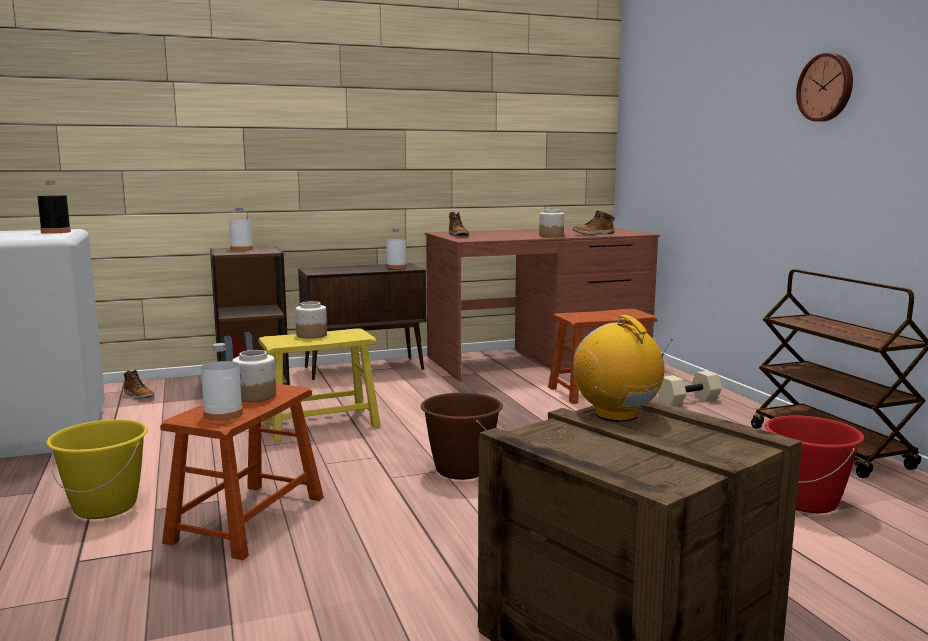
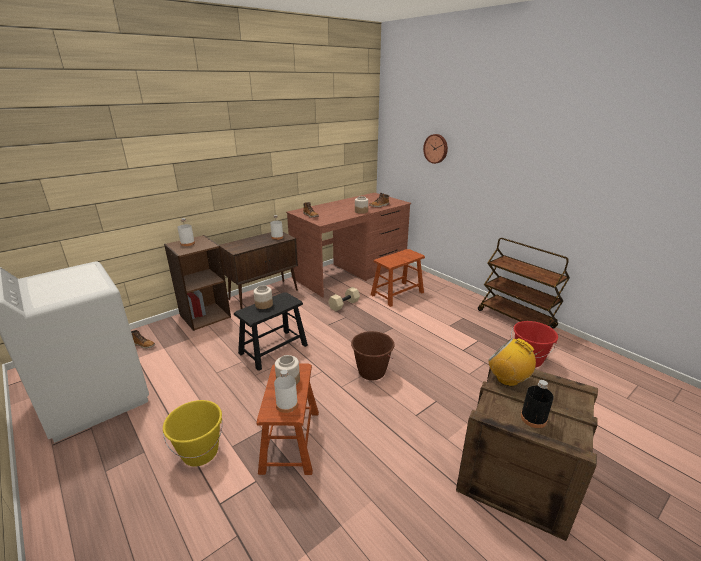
camera: 20 degrees left, 15 degrees up
(56, 232) = (86, 273): black bottle -> black bottle (533, 418)
(320, 424) = (273, 349): yellow stool -> black stool
(688, 400) = (440, 294): beige dumbbell -> beige dumbbell (344, 304)
(826, 87) = (519, 145): wall clock -> wall clock (436, 148)

